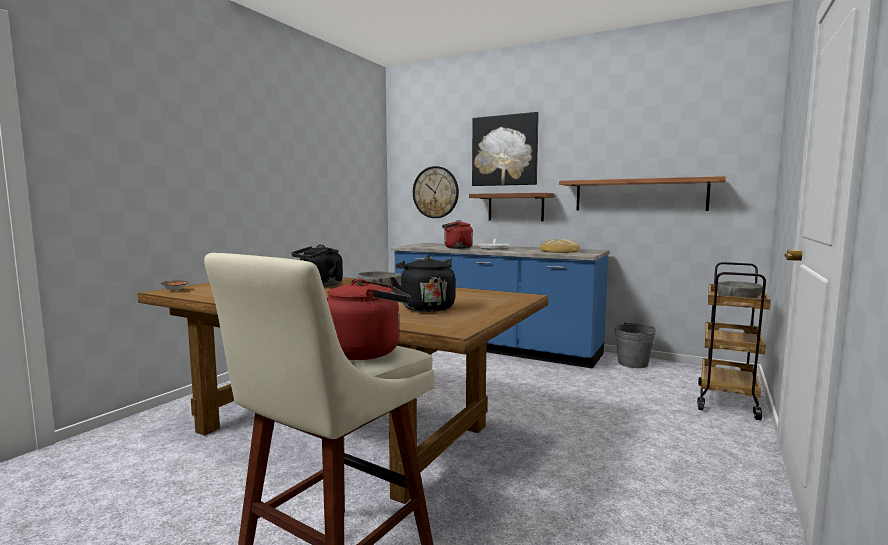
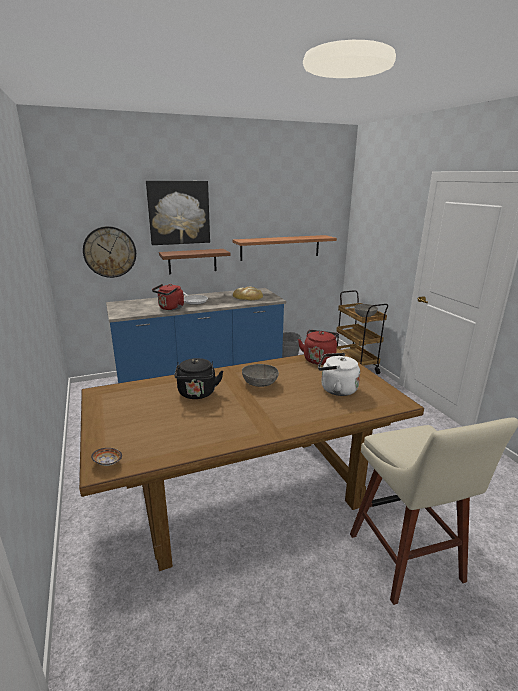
camera: 50 degrees left, 15 degrees up
(367, 351) = (426, 440): red kettle -> red kettle (319, 359)
(425, 308) = (336, 389): black kettle -> white kettle

